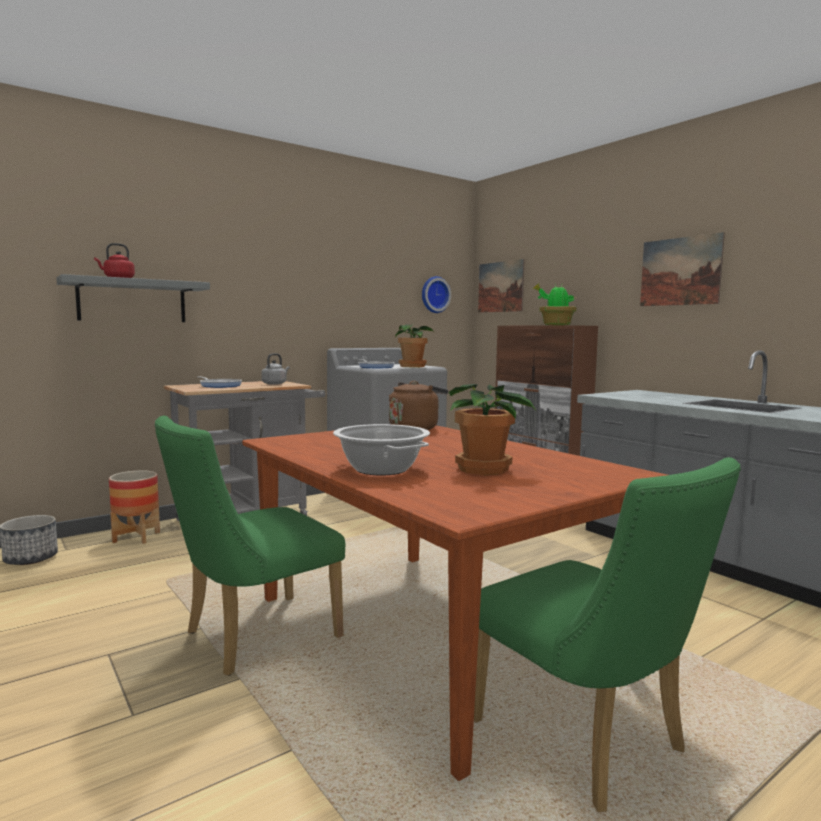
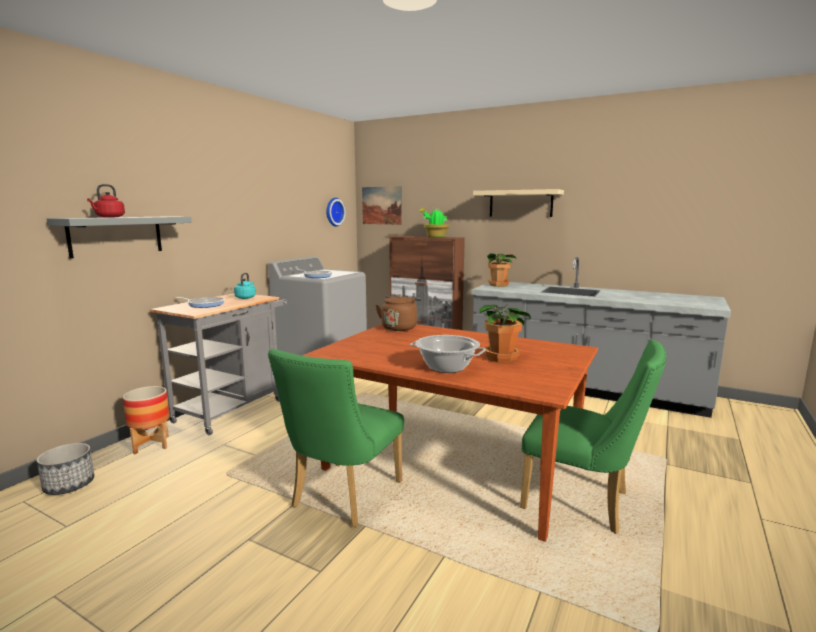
camera: 25 degrees left, 5 degrees up
(275, 383) = (246, 297): grey kettle -> turquoise kettle
(413, 366) = (341, 273): potted plant -> potted plant (498, 285)
(680, 271) = (520, 203): picture -> beige shelf

